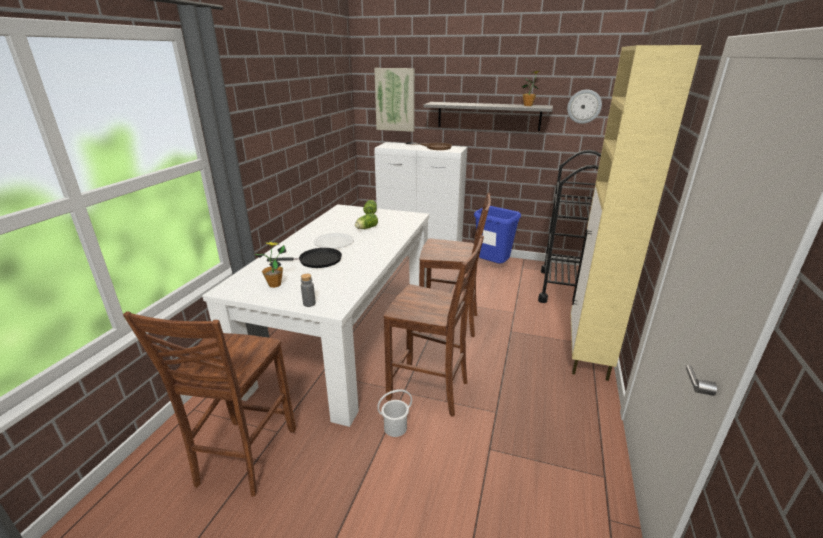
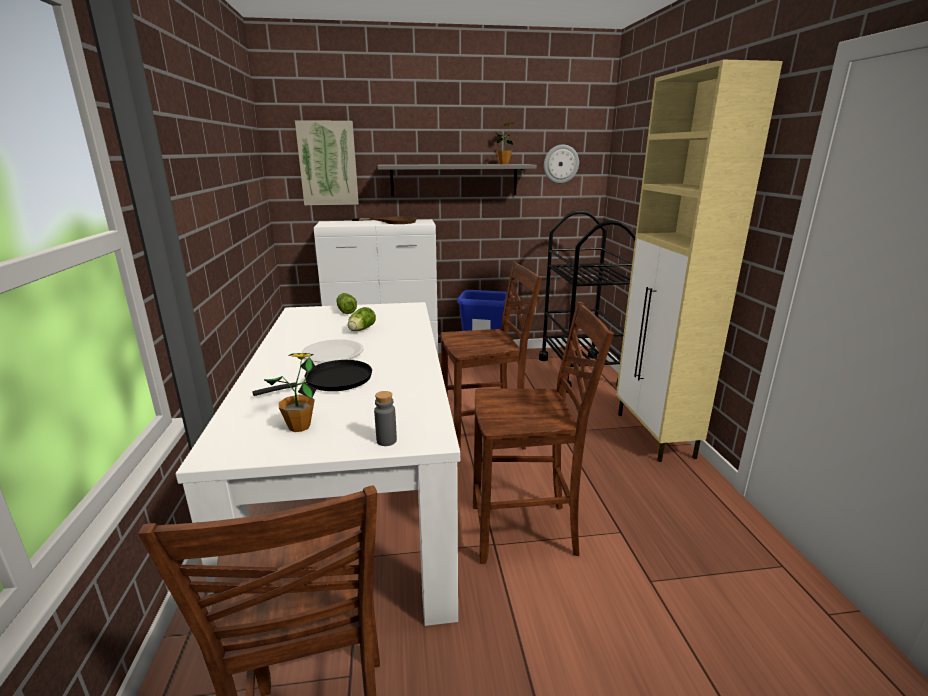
camera: 25 degrees left, 5 degrees down
(395, 428) = (521, 598): white bucket -> none

